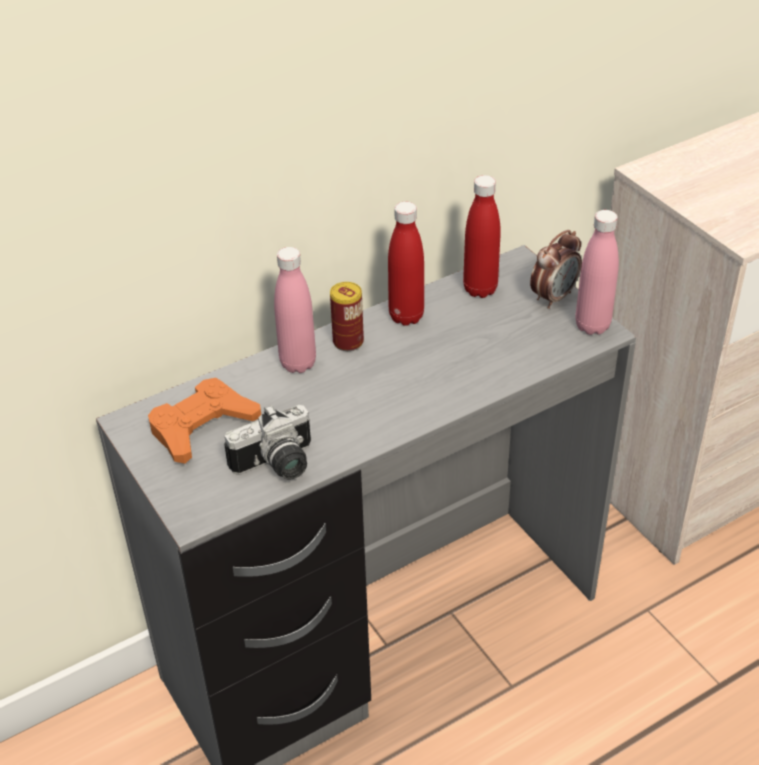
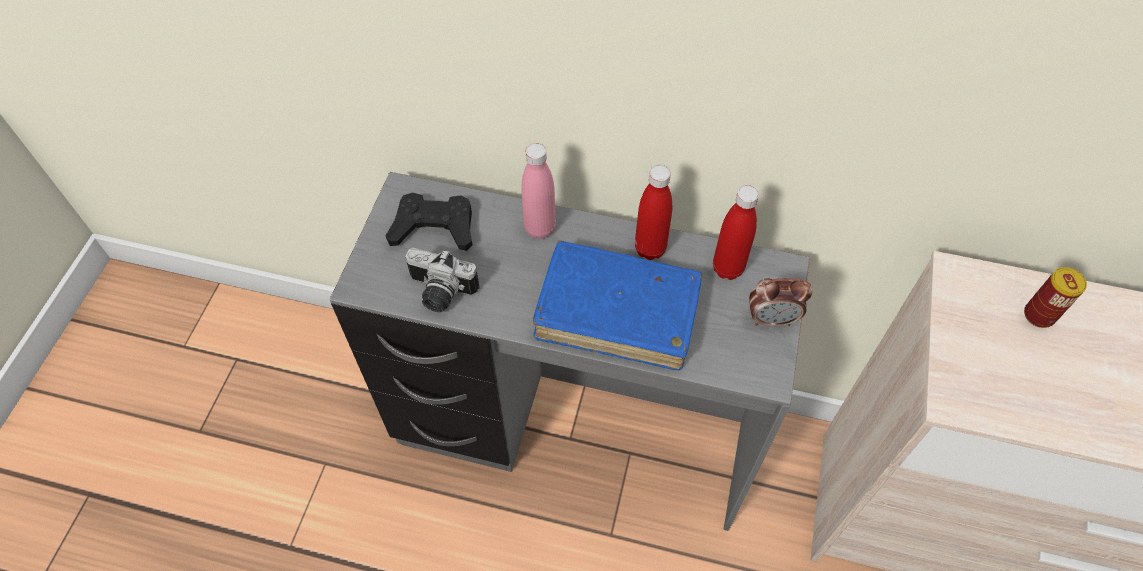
camera: 45 degrees right, 15 degrees up
(202, 426) = (434, 227): orange game controller -> black game controller
(348, 342) = (589, 237): can -> can (1039, 315)
(442, 373) = (617, 313): none -> blue book
(592, 326) = (768, 366): pink bottle -> none

